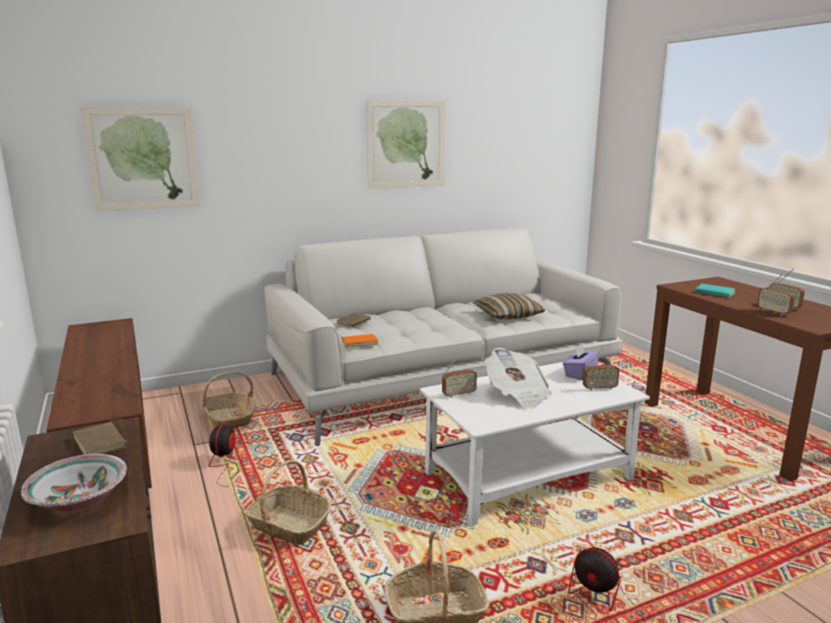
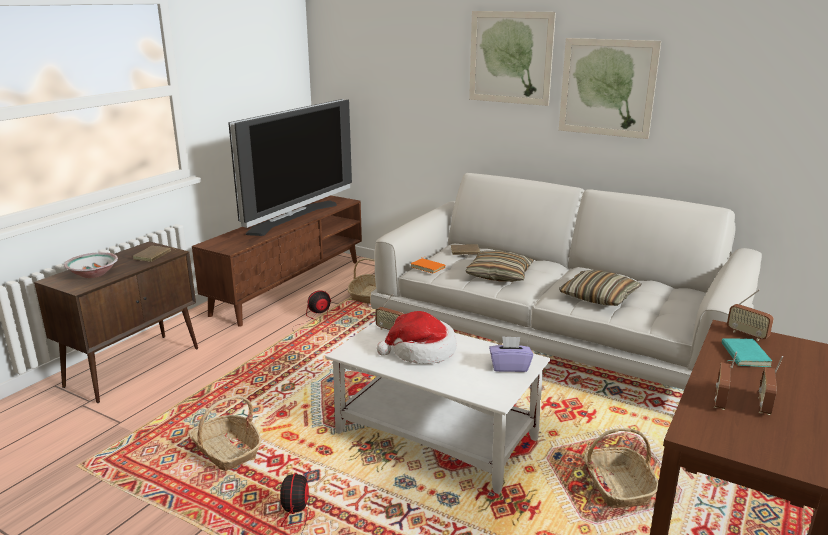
camera: 55 degrees right, 5 degrees up
(102, 355) = (294, 217): none -> television
(143, 158) = (382, 80): picture -> picture (510, 57)
(289, 525) = (272, 367): basket -> basket (617, 486)
(420, 327) = (499, 275): none -> pillow
(517, 394) = (421, 351): newspaper -> hat
(599, 388) = (487, 383): radio -> radio (747, 334)

